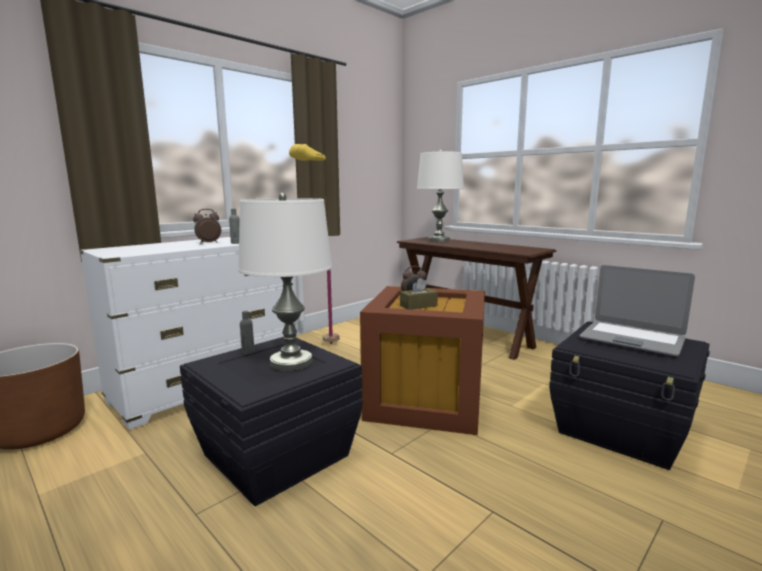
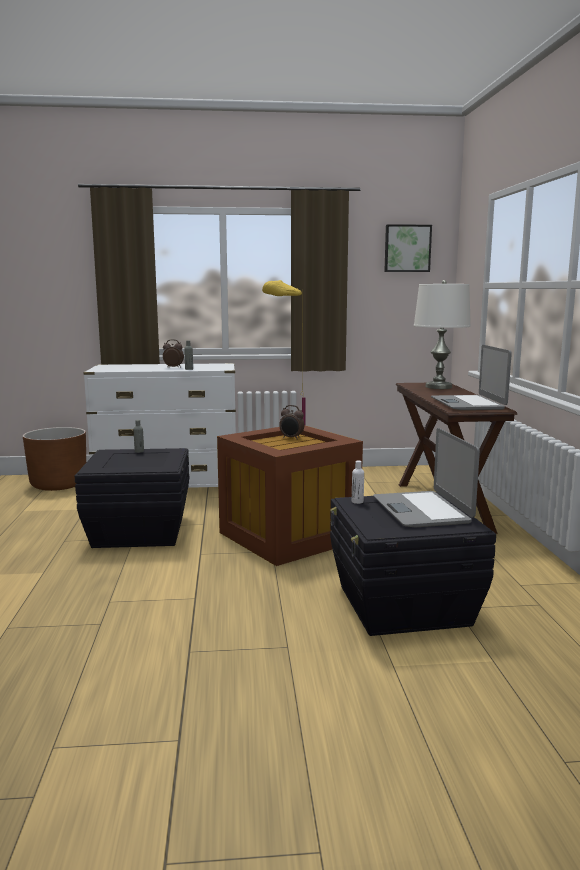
camera: 40 degrees right, 0 degrees up
(291, 362) = (146, 461): white table lamp -> none
(372, 125) = (407, 248): none -> picture
(418, 305) = (280, 442): brown tissue box -> none
(511, 248) = (468, 404): none -> laptop
(580, 346) = (357, 501): none -> white bottle

